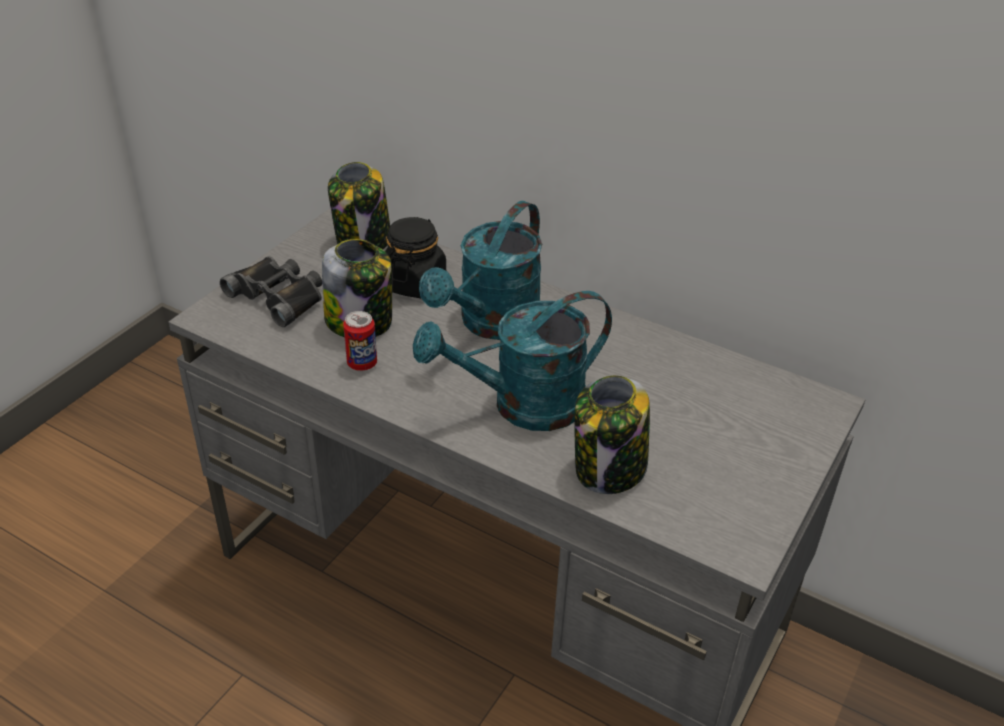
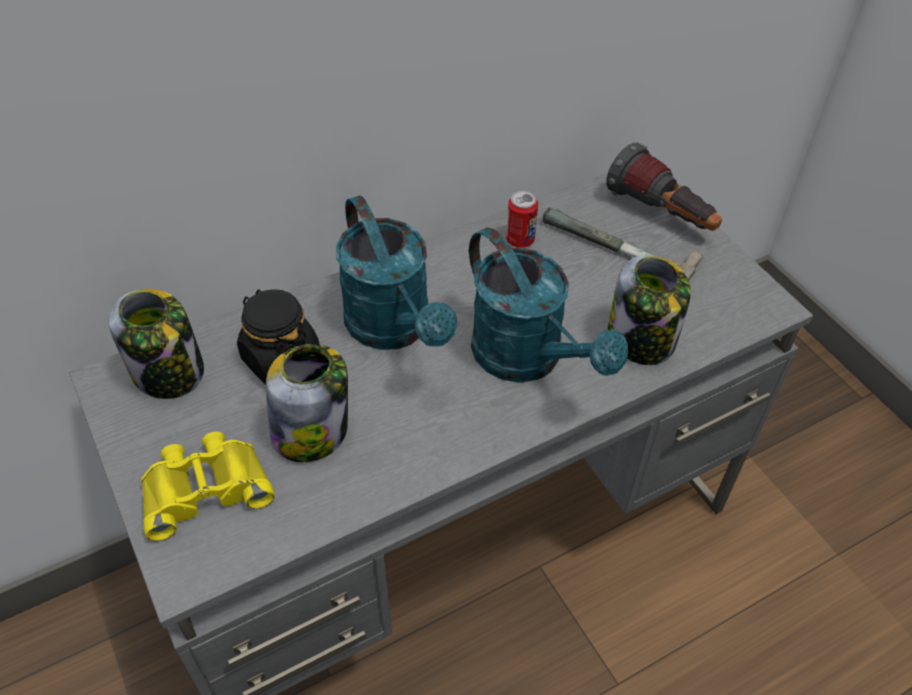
camera: 60 degrees left, 10 degrees up
(279, 296) = (205, 488): black binoculars -> yellow binoculars
(362, 363) = (382, 456): can -> can (520, 240)
(523, 406) = (528, 359): turquoise watering can -> turquoise watering can turned 45 degrees counterclockwise
(701, 418) = (613, 254): none -> hammer
(793, 434) = (662, 215): none -> flashlight

